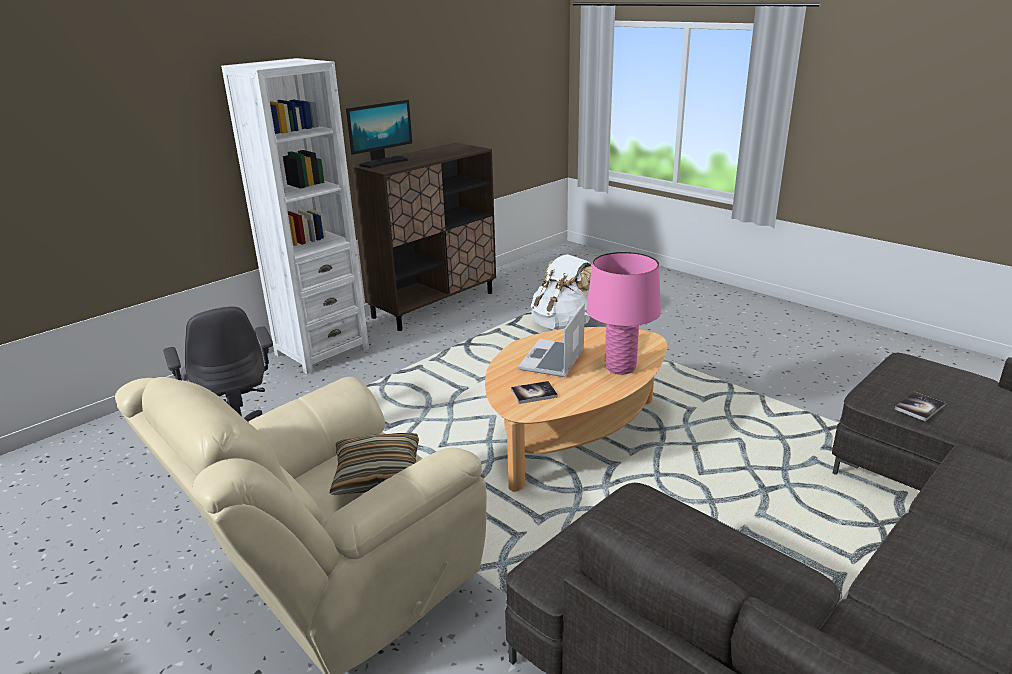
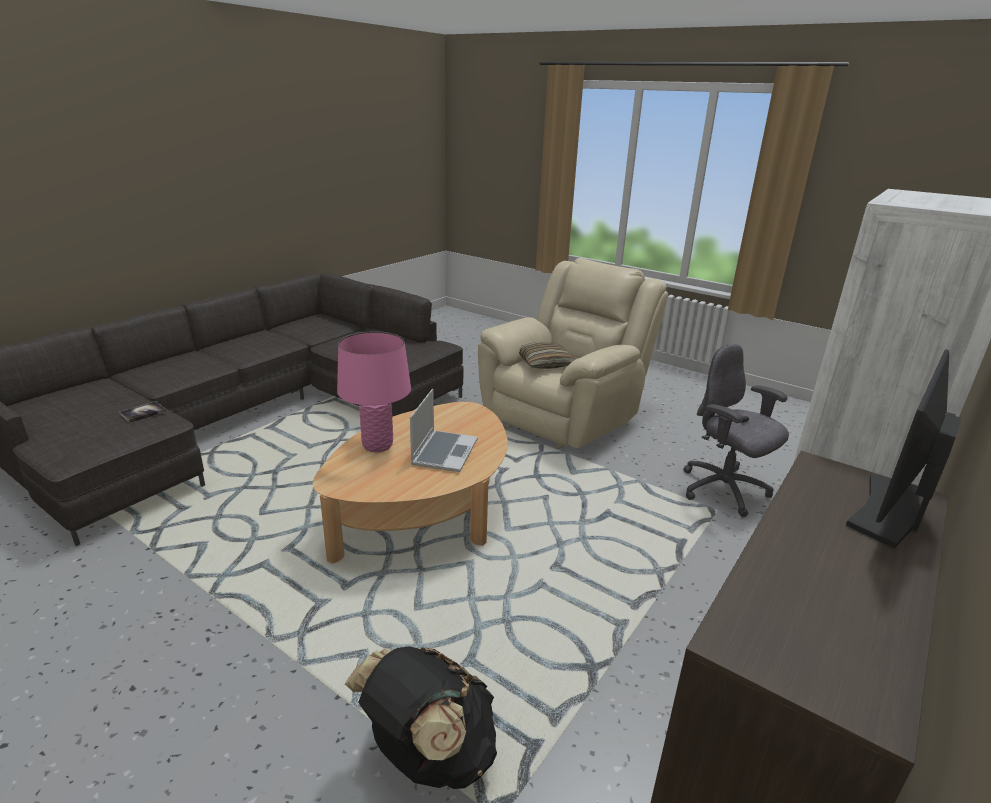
camera: 170 degrees right, 0 degrees up
(534, 393) = (459, 420): book -> none
(563, 324) = (429, 754): white backpack -> black backpack

